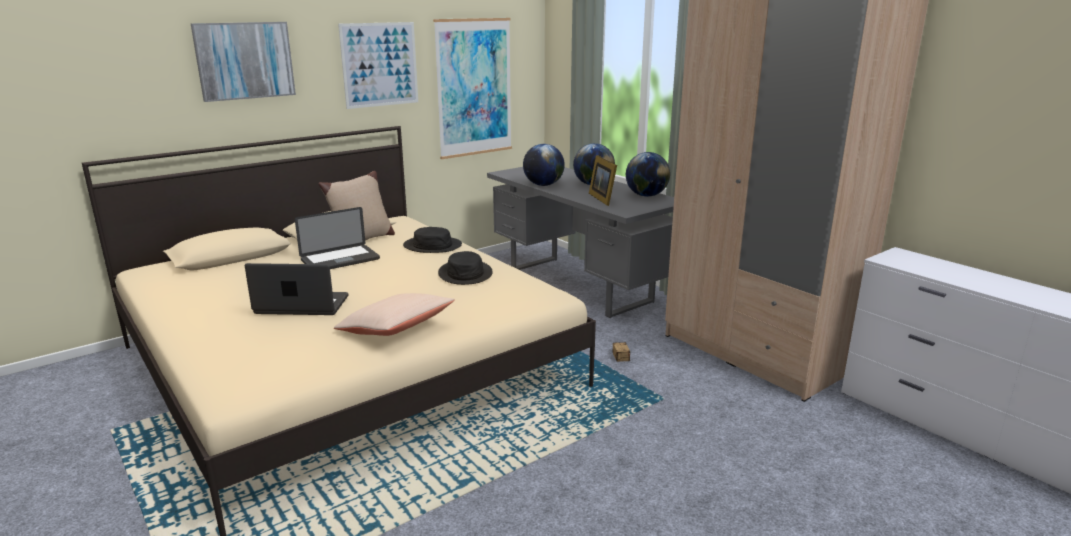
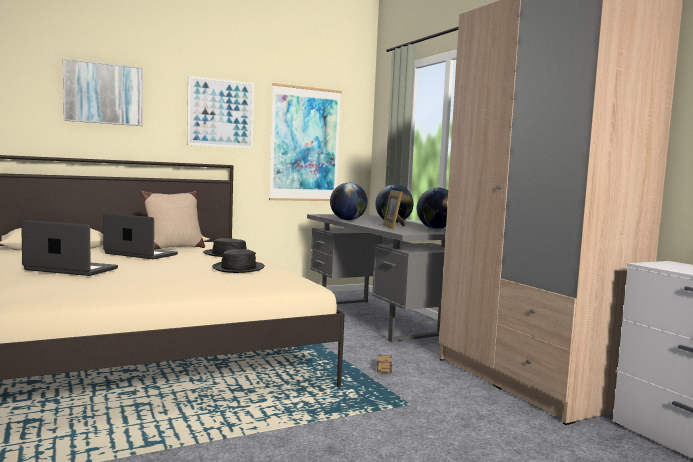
camera: 10 degrees right, 15 degrees down
(340, 260) = (141, 254): laptop -> laptop turned 135 degrees counterclockwise
(396, 330) = (133, 288): beige pillow -> none

